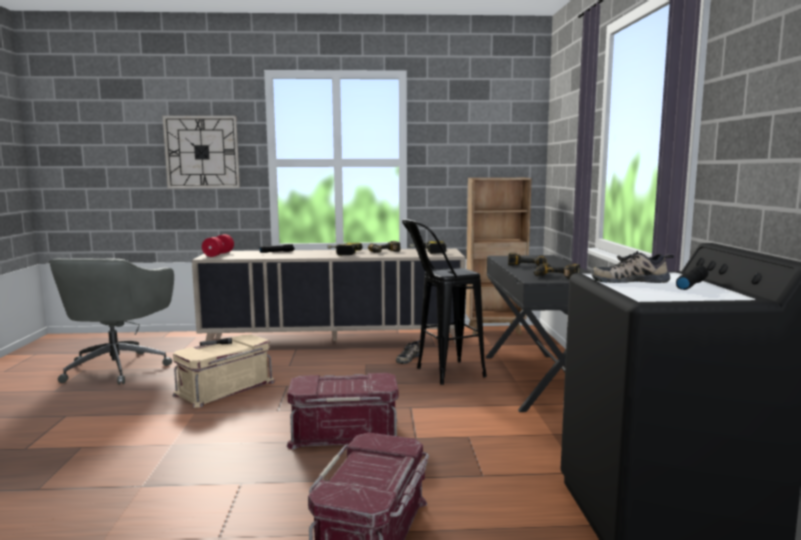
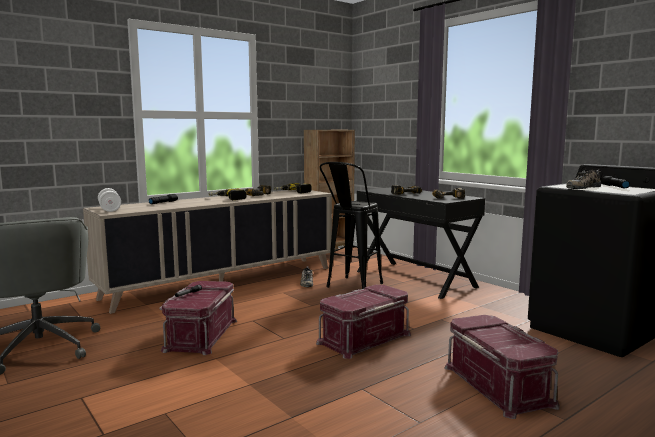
camera: 35 degrees left, 0 degrees up
(202, 152) = (61, 100): wall clock -> none
(218, 254) = (109, 209): red dumbbell -> white dumbbell
(224, 387) = (200, 334): beige storage box -> red storage box

